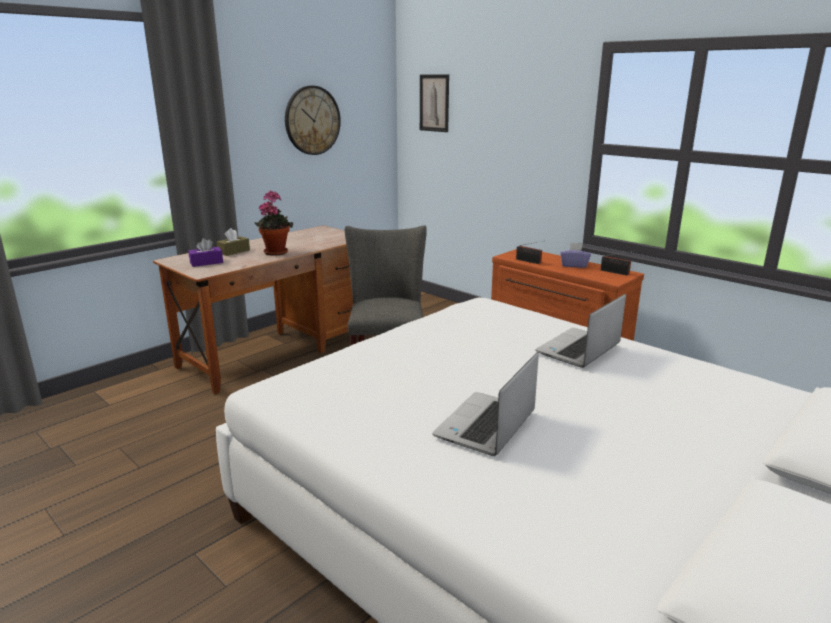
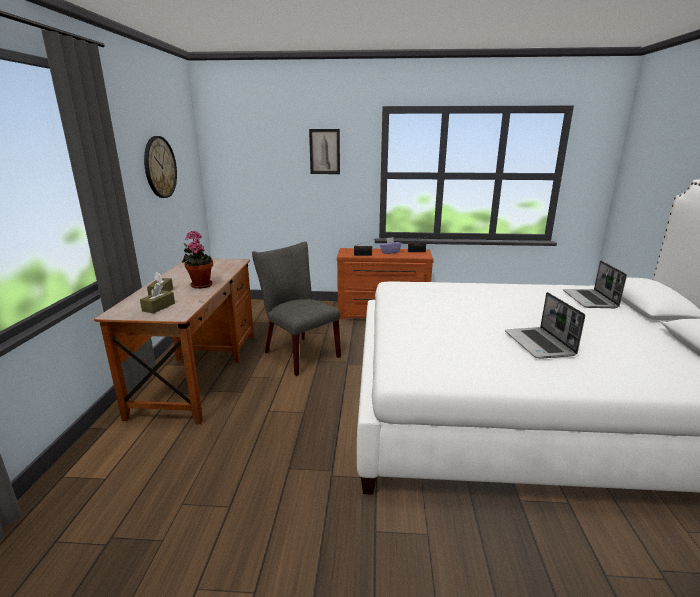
camera: 40 degrees left, 0 degrees up
(206, 262) = (158, 307): purple tissue box -> brown tissue box
(434, 103) = (241, 149): picture -> picture (324, 151)
(578, 350) = (491, 294): laptop -> laptop (590, 300)

